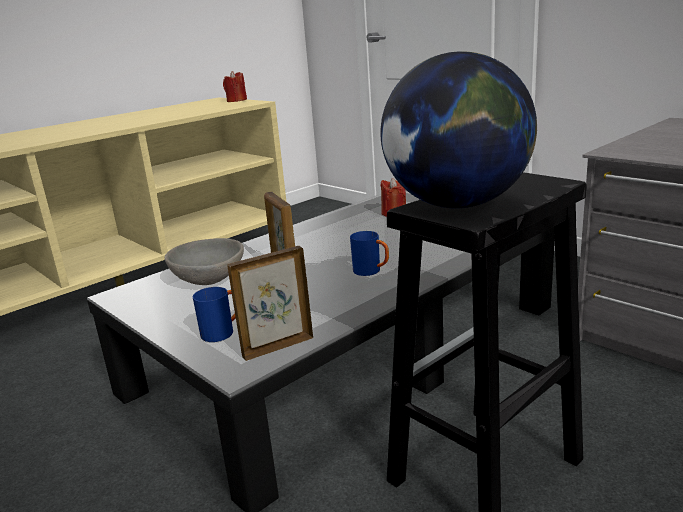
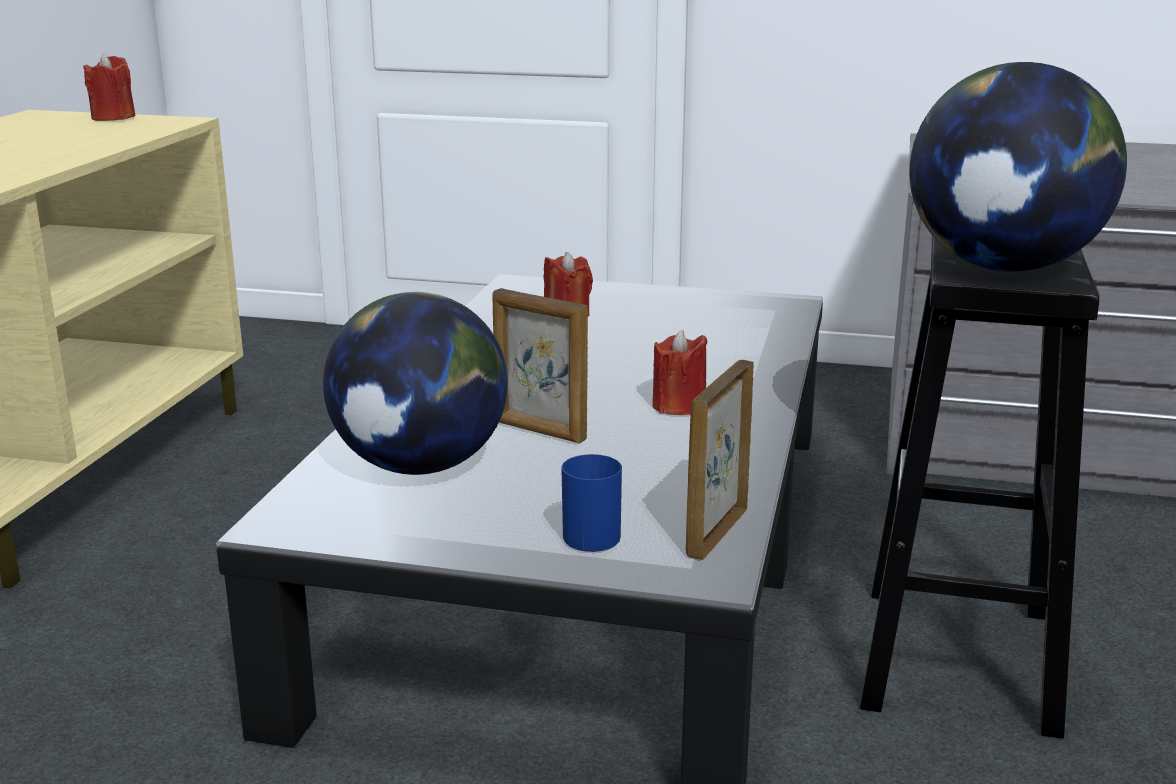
camera: 35 degrees left, 0 degrees up
(209, 279) = (420, 466): grey bowl -> globe
(371, 271) = (679, 406): blue mug -> red candle

